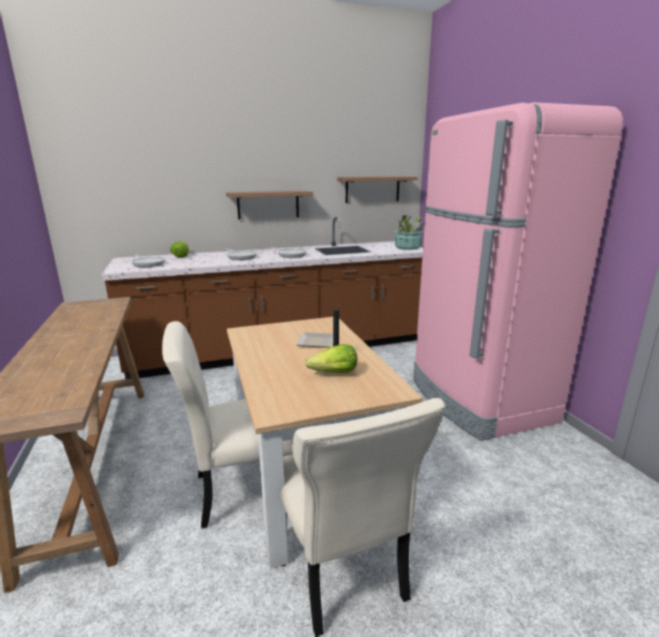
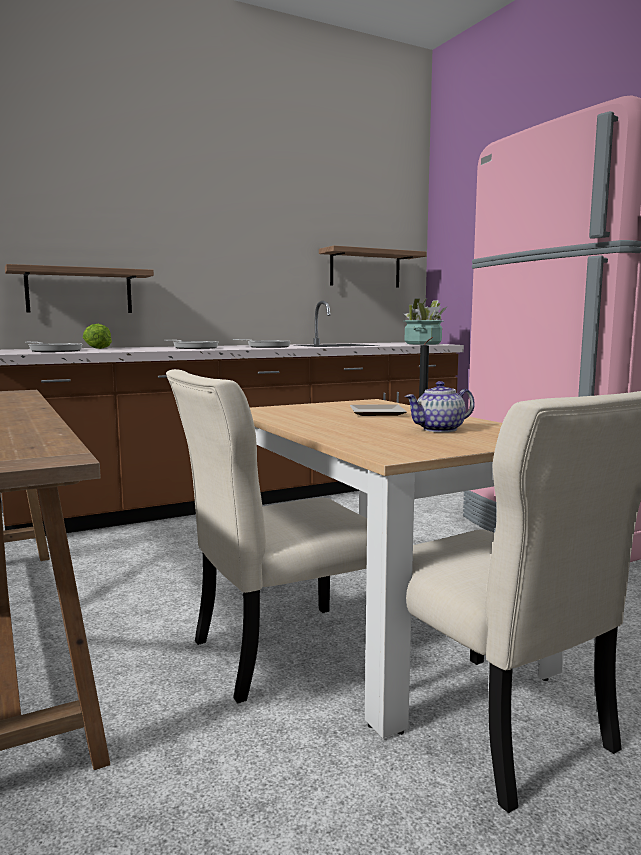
camera: 10 degrees left, 10 degrees down
(268, 204) = (224, 281): shelf -> shelf (79, 291)
(334, 373) = (439, 429): lettuce -> teapot

